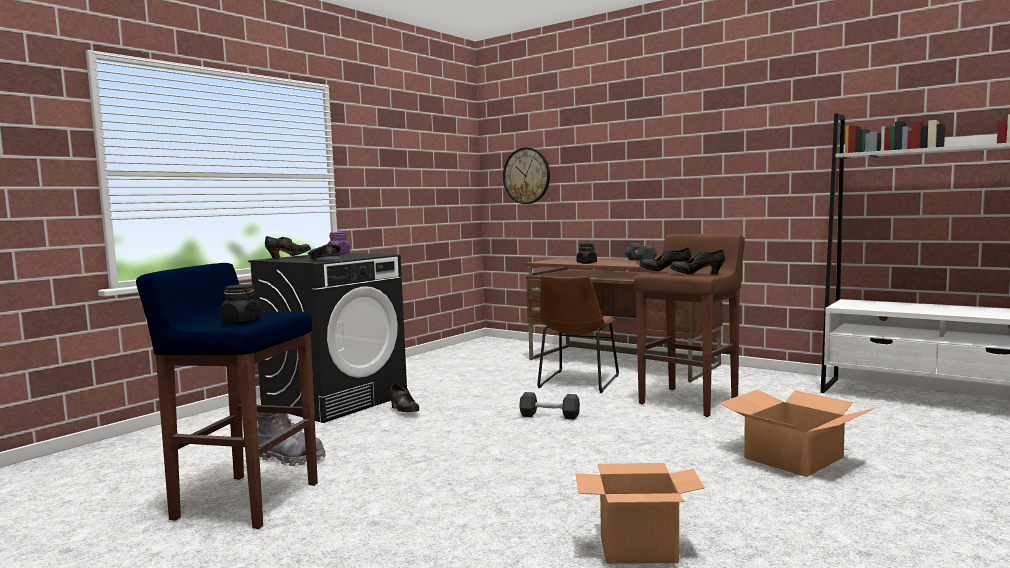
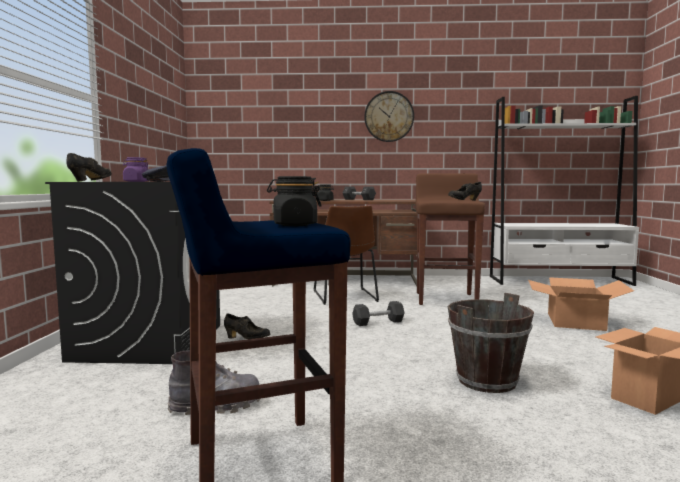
camera: 35 degrees left, 0 degrees up
(519, 492) = (487, 381): none -> brown bucket
(526, 175) = (239, 129): wall clock -> wall clock (389, 116)
(664, 271) = (432, 200): black shoe -> none

